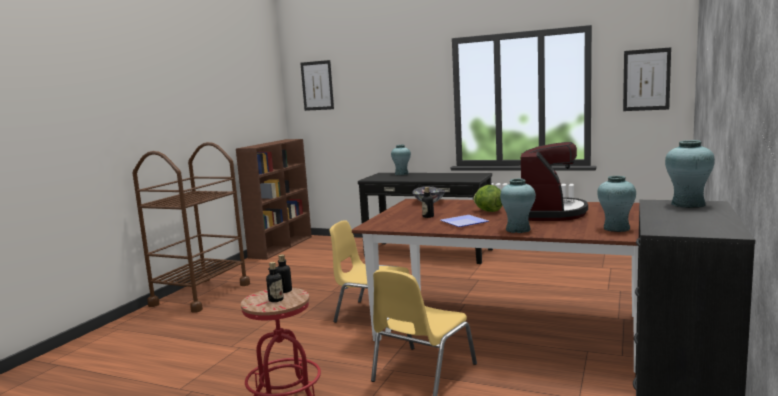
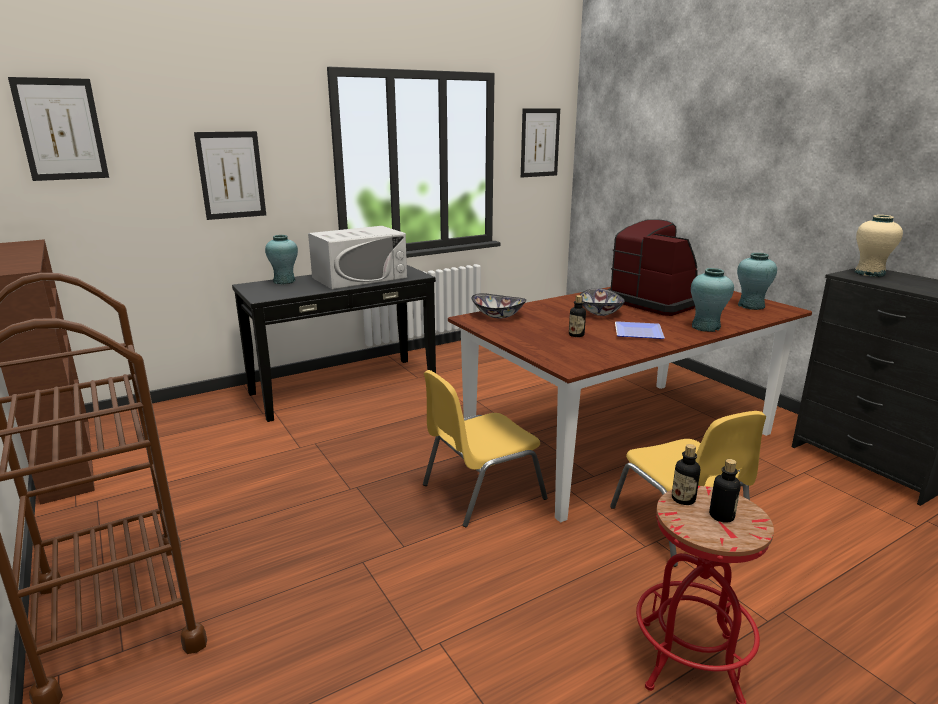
camera: 55 degrees left, 10 degrees up
(391, 108) = (231, 175): none -> picture
(439, 177) = (360, 277): none -> white microwave
(488, 211) = (601, 312): lettuce -> bowl
(688, 204) = (870, 273): turquoise vase -> beige vase

